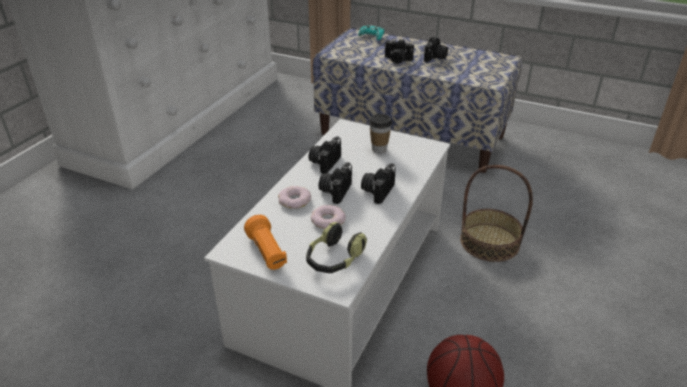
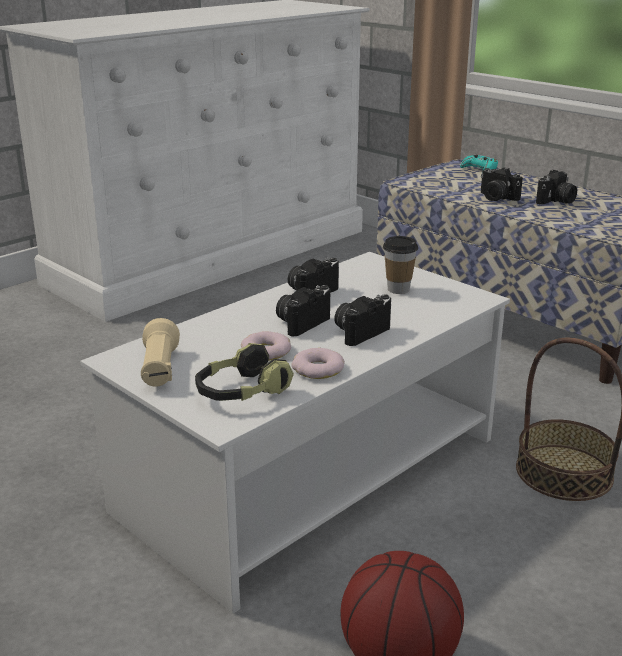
camera: 20 degrees right, 10 degrees down
(267, 253) = (159, 370): orange flashlight -> beige flashlight
(294, 200) = (239, 324): donut -> donut (318, 369)

